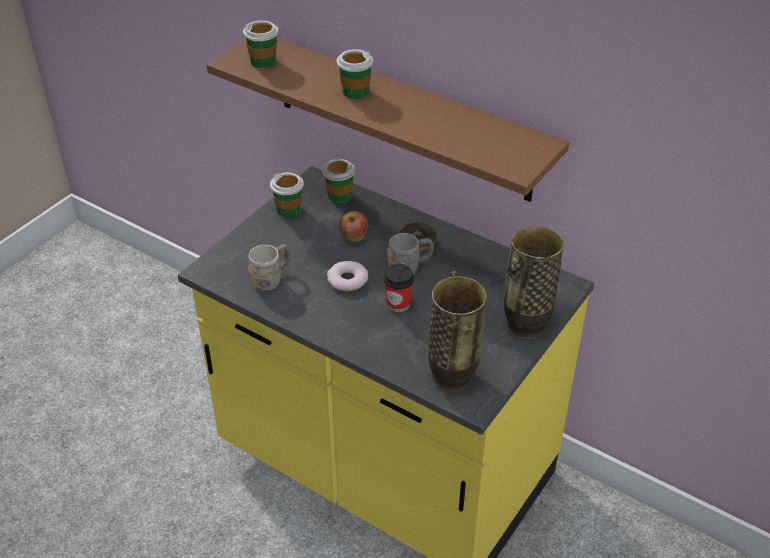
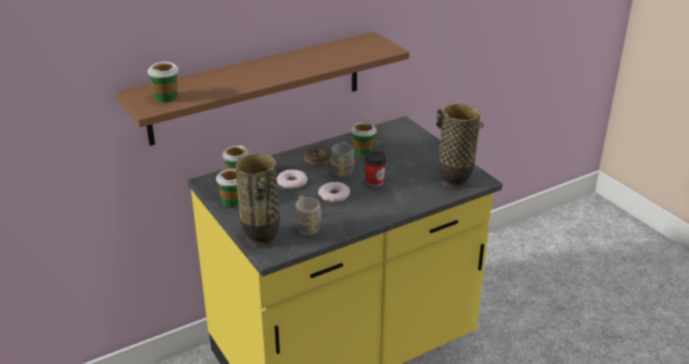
camera: 65 degrees left, 10 degrees down
(353, 238) = (292, 182): apple -> donut
(355, 92) = (250, 75): cup -> cup (363, 151)
(525, 325) = (427, 146): vase -> vase (261, 238)

